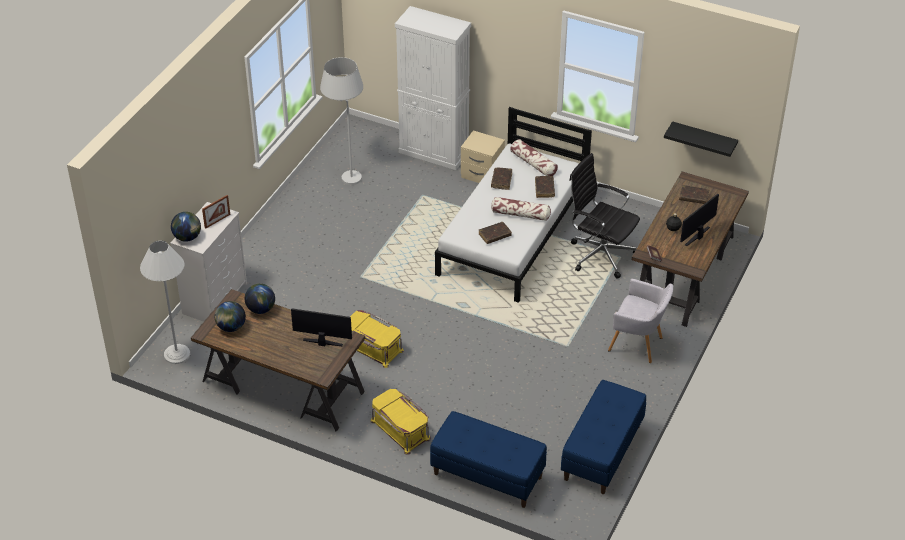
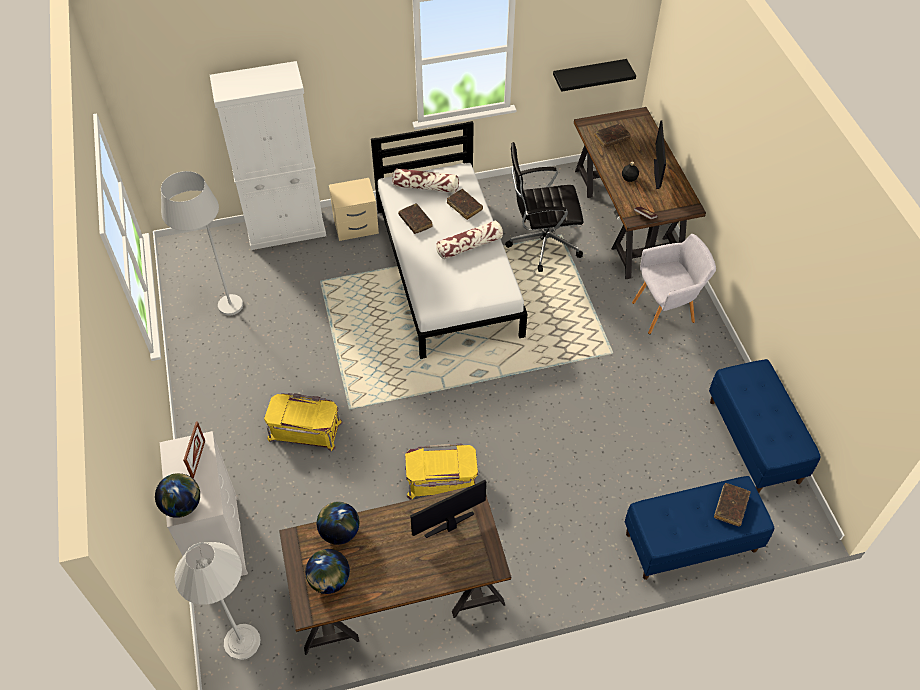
camera: 40 degrees left, 10 degrees up
(401, 429) = (563, 553): yellow storage box -> yellow storage box (305, 429)
(494, 235) = (470, 282): brown book -> brown book (731, 506)

